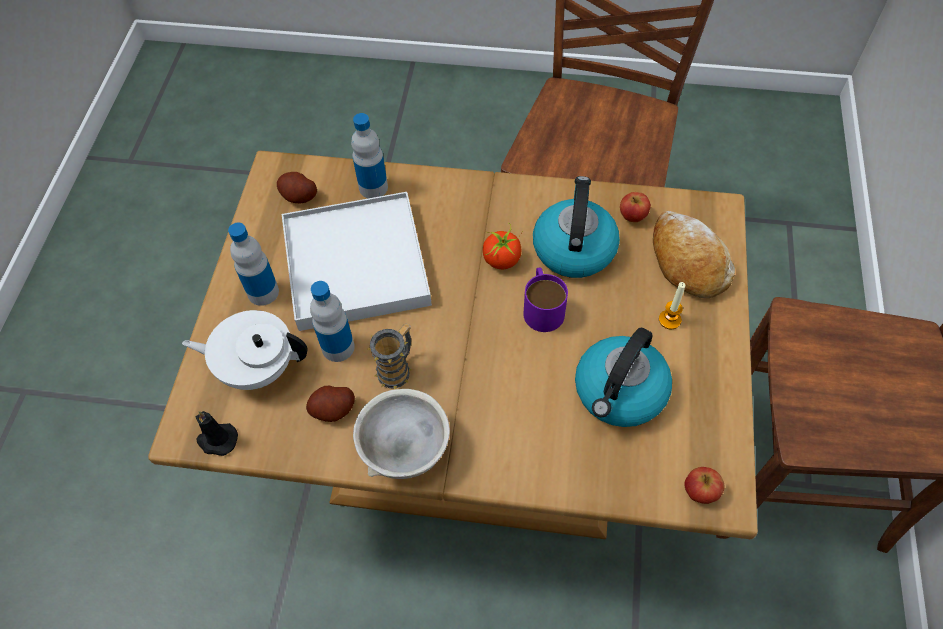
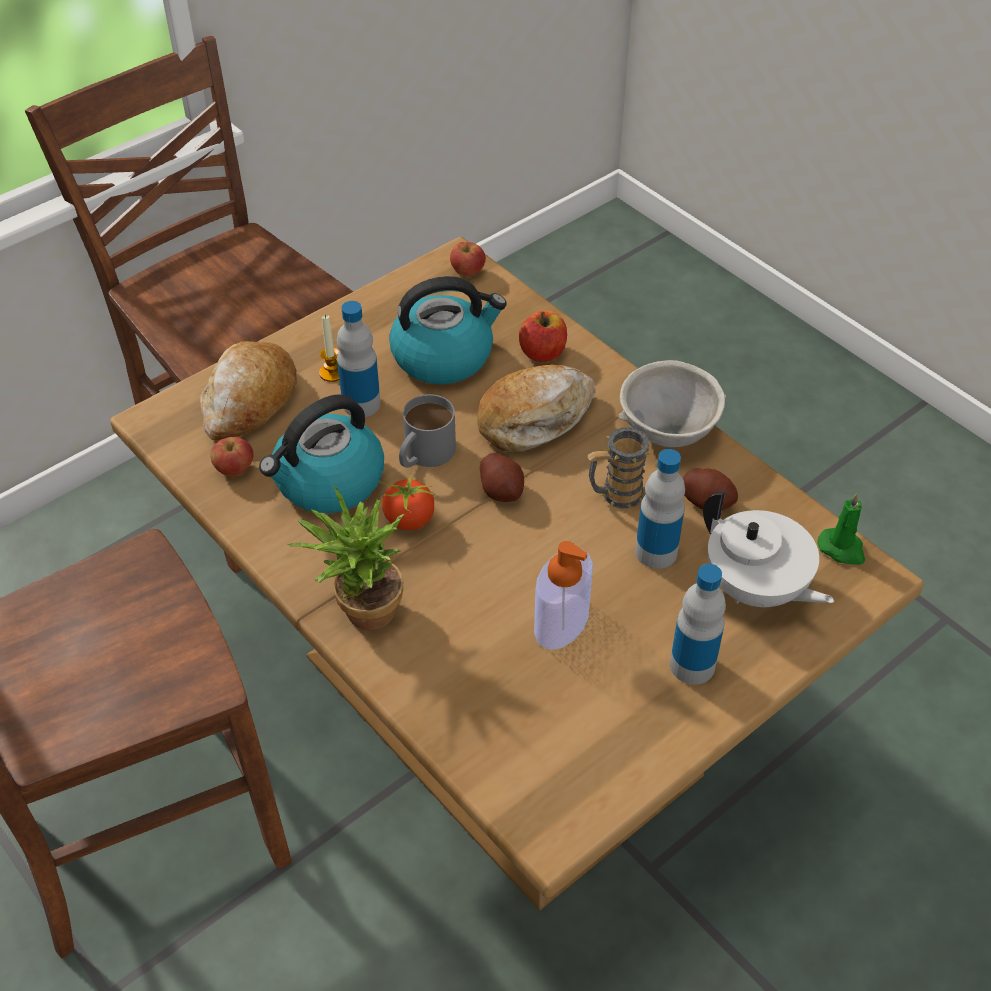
camera: 140 degrees left, 10 degrees down
(217, 440) = (842, 549): black candle -> green candle
(299, 196) = (553, 761): potato -> potato (502, 490)
(356, 265) = (561, 622): white tray -> soap dispenser
(373, 187) = (453, 703): bottle -> bottle (361, 404)
(467, 195) = (360, 612): none -> potted plant
(505, 389) = (534, 418): none -> bread
(542, 306) = (423, 455): purple mug -> grey mug
(558, 453) = (542, 352): none -> apple

